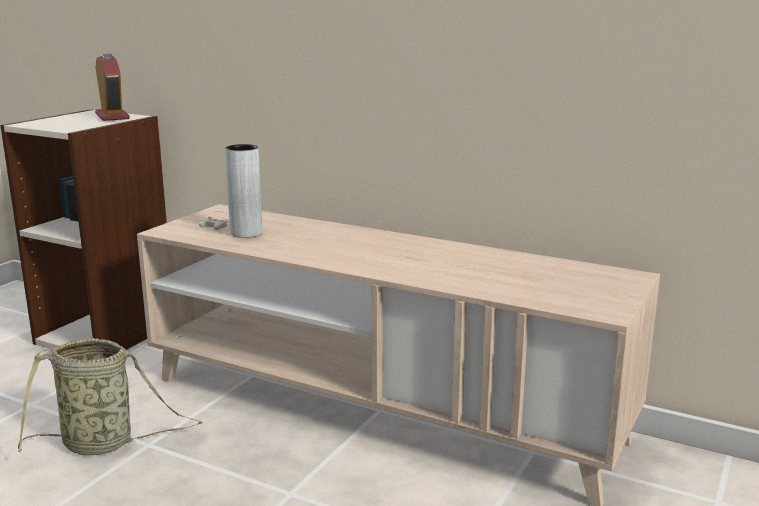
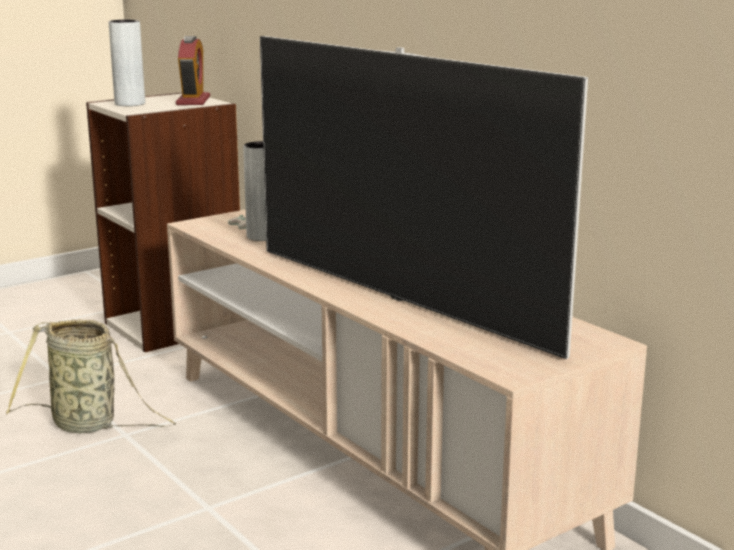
camera: 25 degrees right, 0 degrees up
(51, 123) = (130, 104): none -> grey vase
(436, 268) = (399, 299): none -> television

